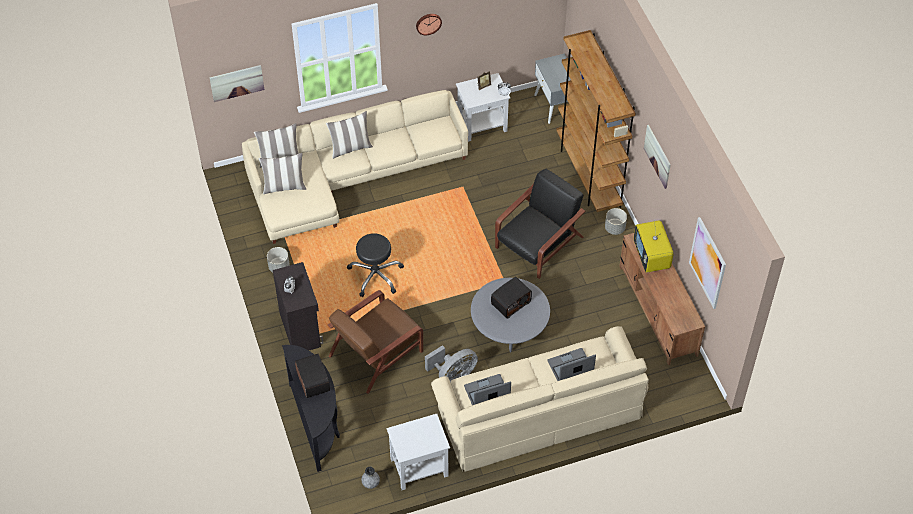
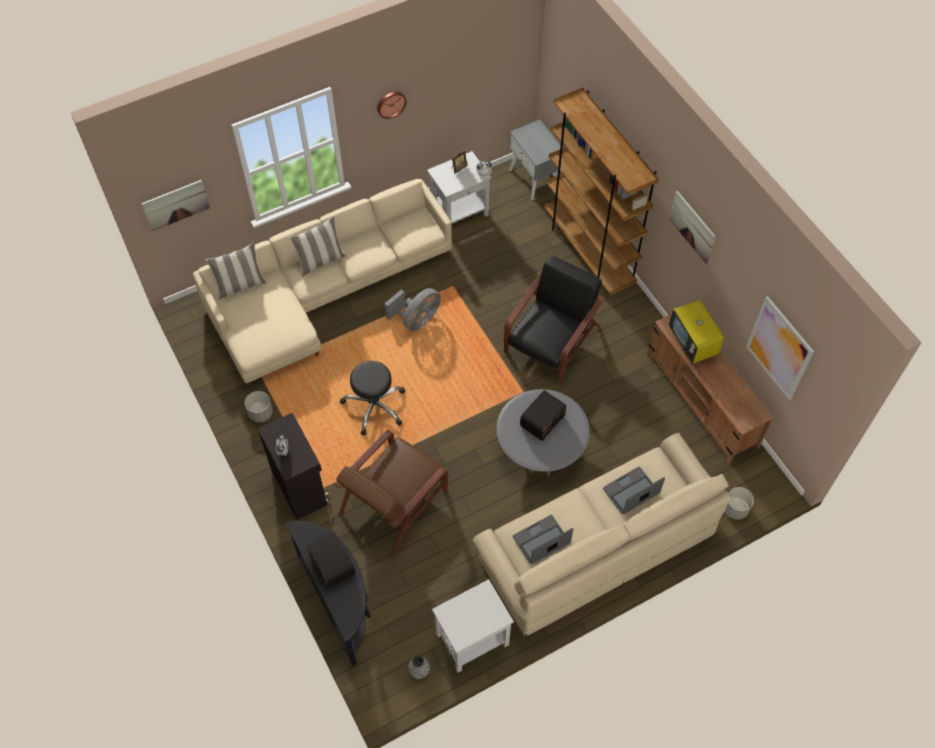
camera: 10 degrees left, 5 degrees up
(284, 186) = (251, 318): pillow -> none
(453, 376) = (488, 516): grey fan -> grey fan (416, 320)
(614, 228) = (631, 310): grey planter -> grey planter (735, 509)

